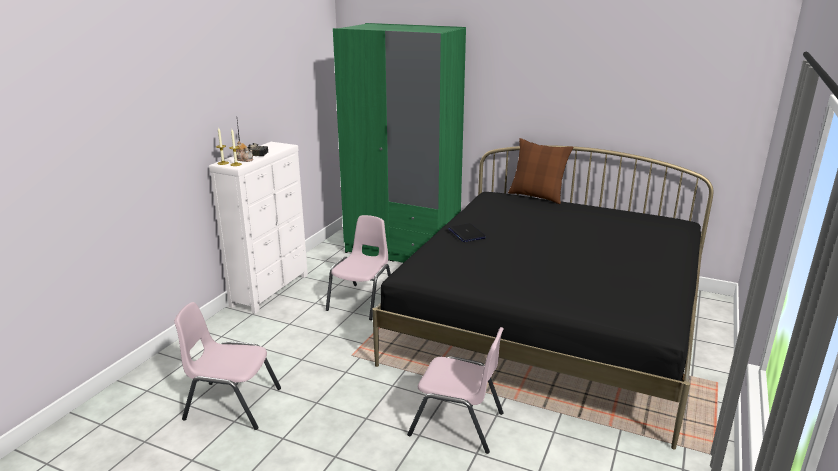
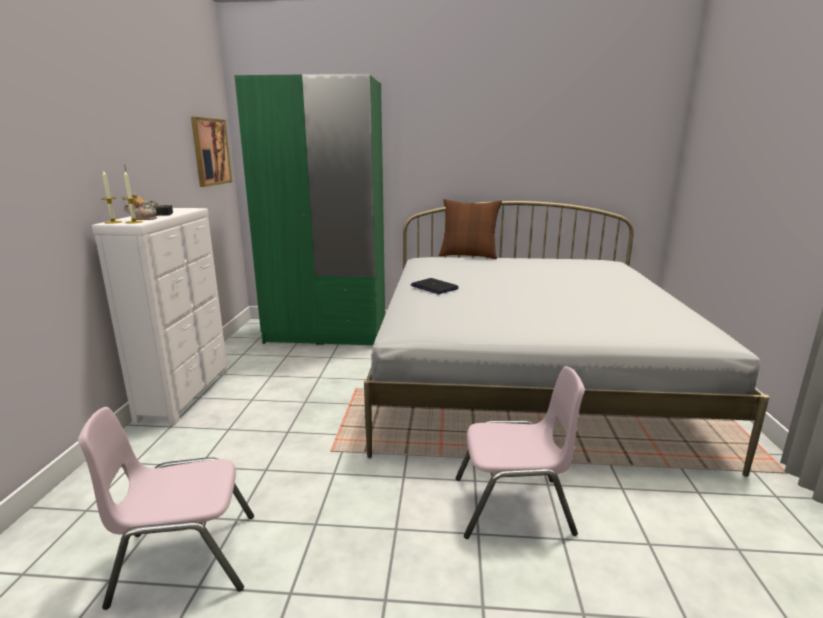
camera: 20 degrees left, 5 degrees down
(315, 85) = (210, 152): none -> picture
(362, 301) = (310, 388): pink chair -> none
(550, 324) = (525, 377): black bed -> white bed

